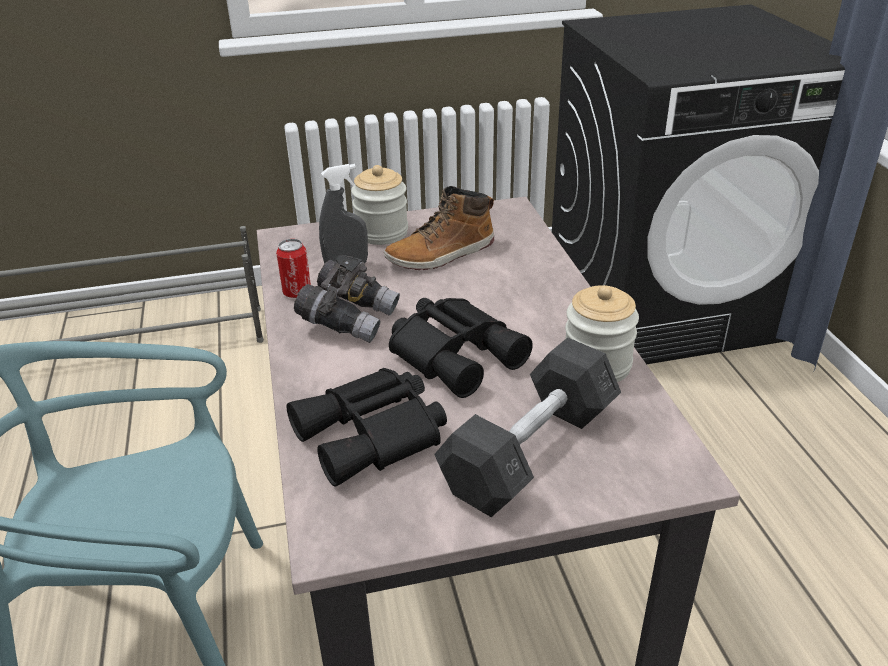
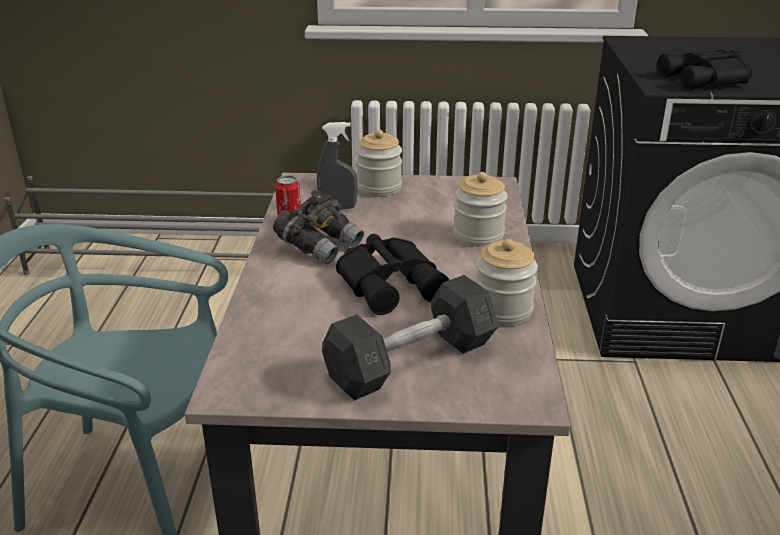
camera: 15 degrees right, 5 degrees down
(374, 435) = (295, 328): black binoculars -> black binoculars (706, 80)
(441, 254) = (419, 210): boot -> none
(523, 276) = (478, 236): none -> jar

